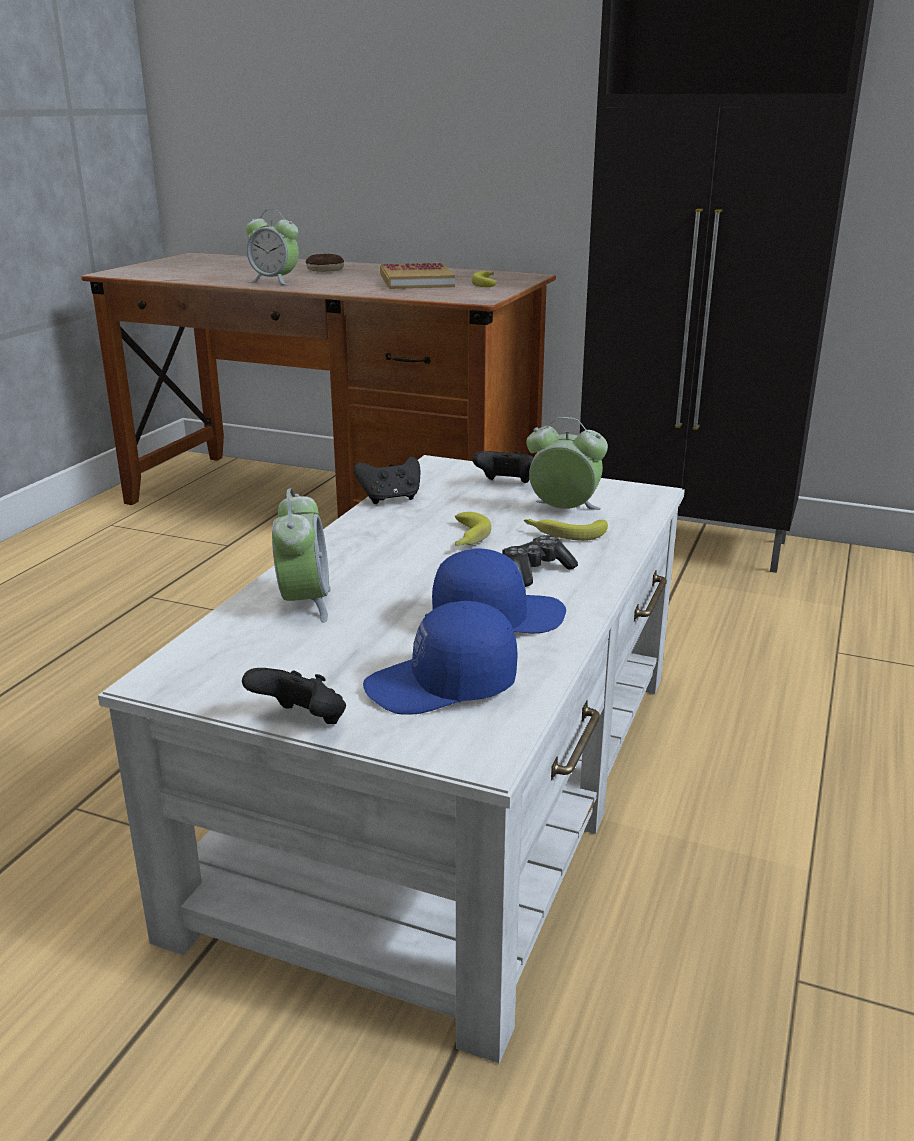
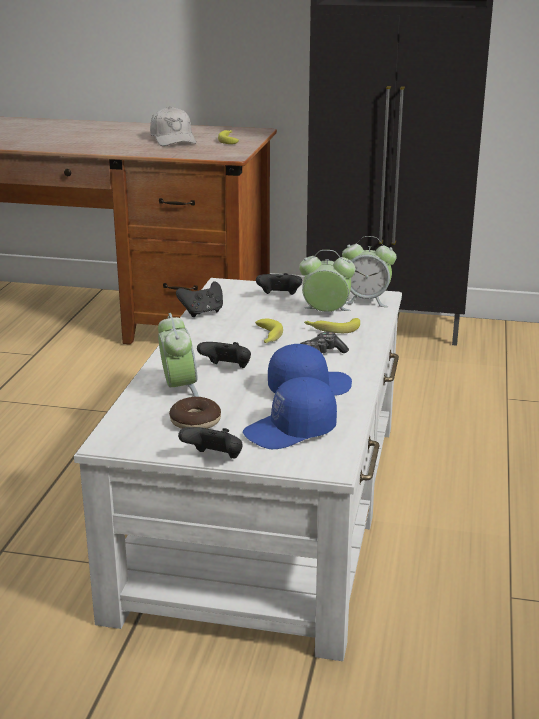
camera: 10 degrees left, 0 degrees up
(274, 281) = (62, 144): alarm clock -> alarm clock (366, 300)
(325, 270) = (94, 131): donut -> donut (195, 422)
(387, 580) = (226, 369): none -> black game controller
(416, 281) = (173, 139): book -> white cap

